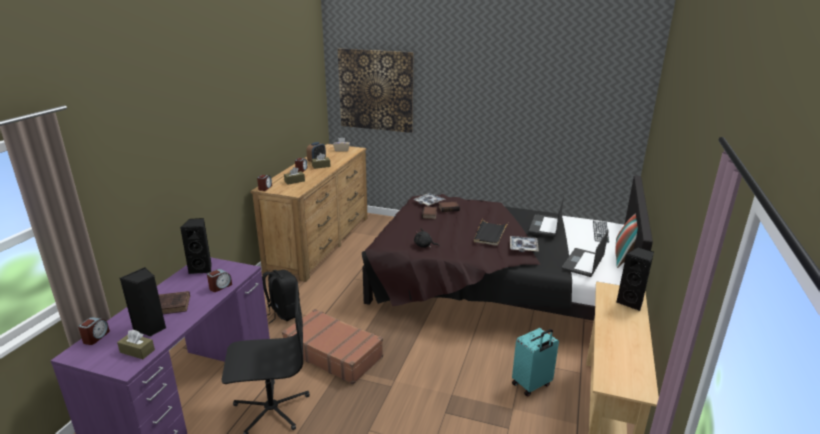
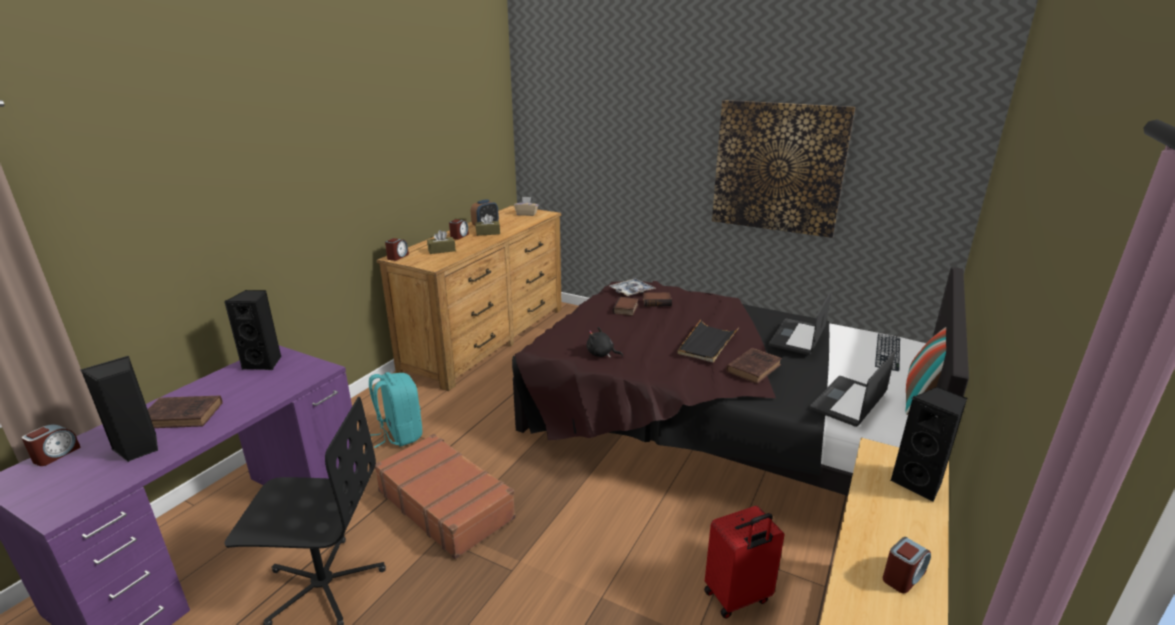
camera: 10 degrees right, 0 degrees up
(137, 351) = (94, 484): brown tissue box -> none
(220, 287) = (272, 392): alarm clock -> alarm clock (903, 576)
(283, 313) = (399, 434): black backpack -> turquoise backpack
(376, 90) = (576, 132): picture -> picture (778, 168)
(523, 247) = (754, 368): tray -> brown book
(532, 385) = (738, 598): turquoise suitcase -> red suitcase

